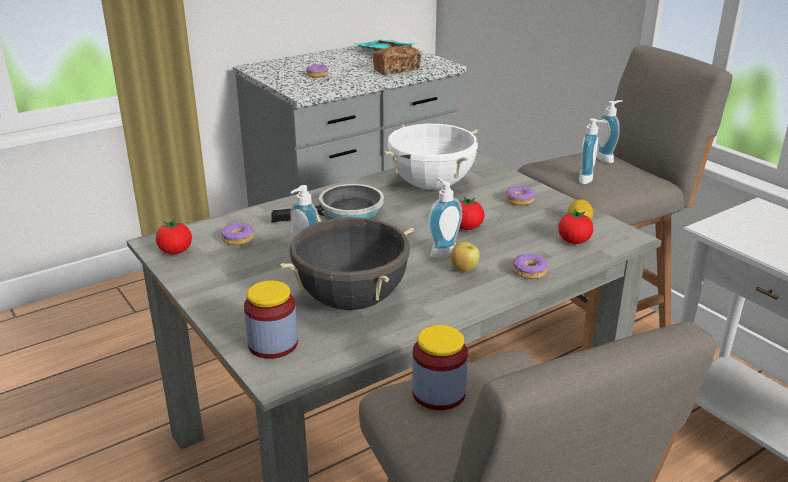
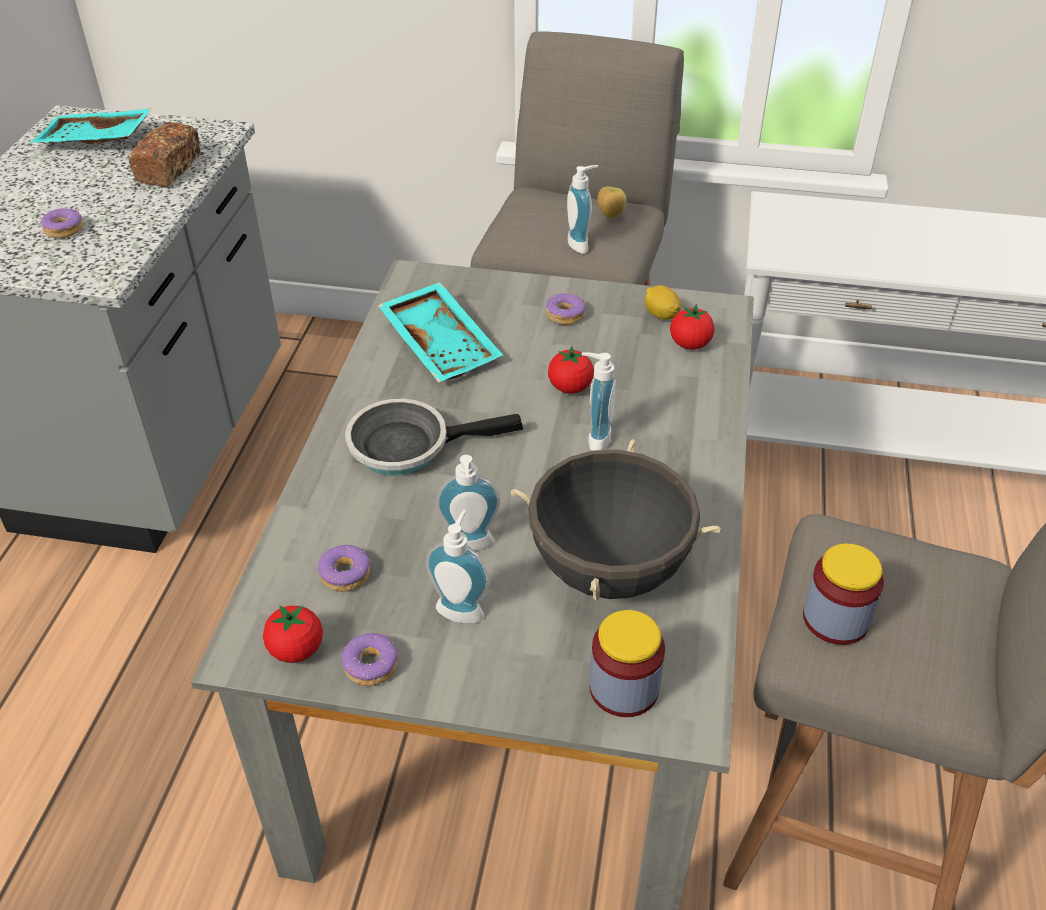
camera: 45 degrees left, 15 degrees up
(345, 212) = (408, 446): frying pan -> frying pan turned 120 degrees counterclockwise
(431, 185) = (442, 344): white cooking pot -> turquoise tray
(464, 269) = (649, 449): apple -> apple (610, 215)
(529, 272) = (709, 412): donut -> donut (371, 665)
(606, 158) = (555, 201): soap dispenser -> soap dispenser (462, 608)

